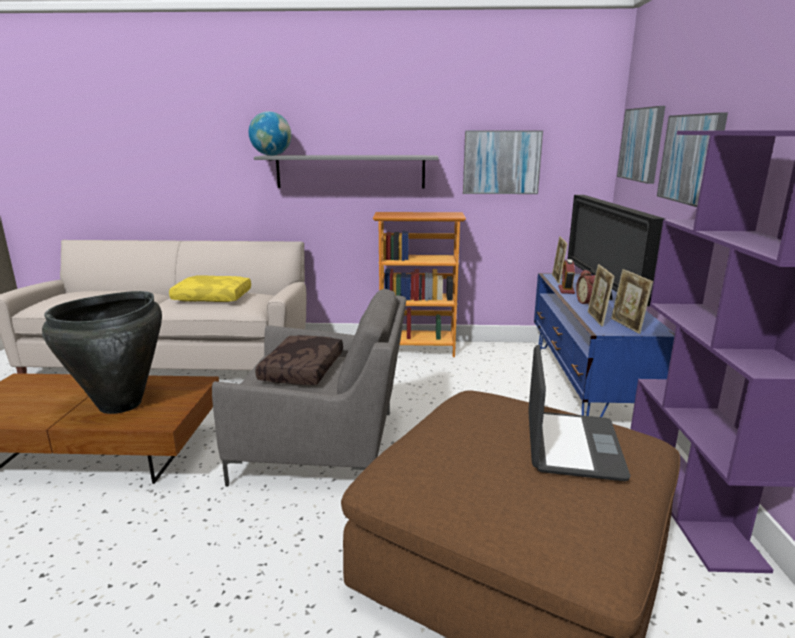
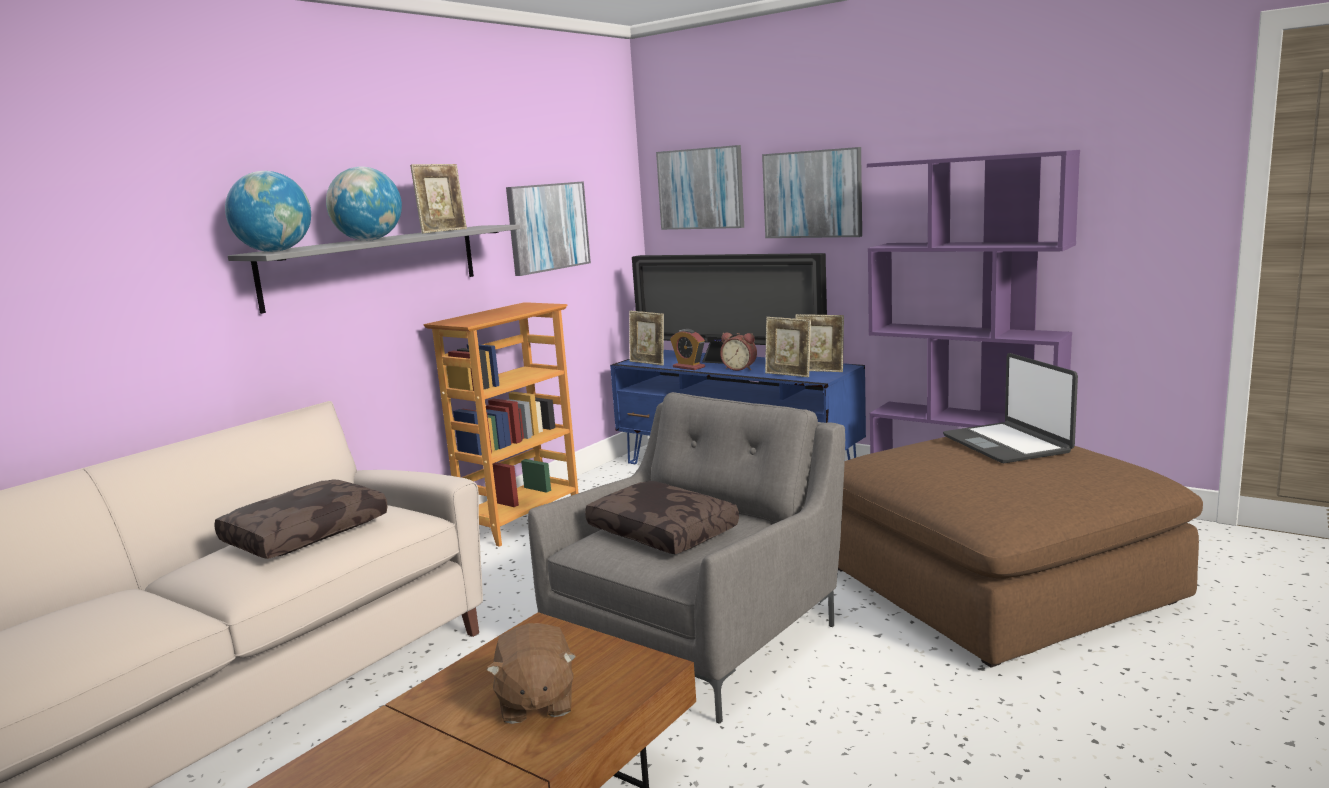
camera: 55 degrees left, 5 degrees down
(120, 404) = (535, 702): black vase -> brown plush toy
(213, 297) = (306, 533): yellow pillow -> brown pillow
(330, 155) = (369, 240): none -> globe
(386, 155) = (443, 231): none -> picture frame
(571, 446) = (1007, 444): laptop -> laptop turned 150 degrees counterclockwise

